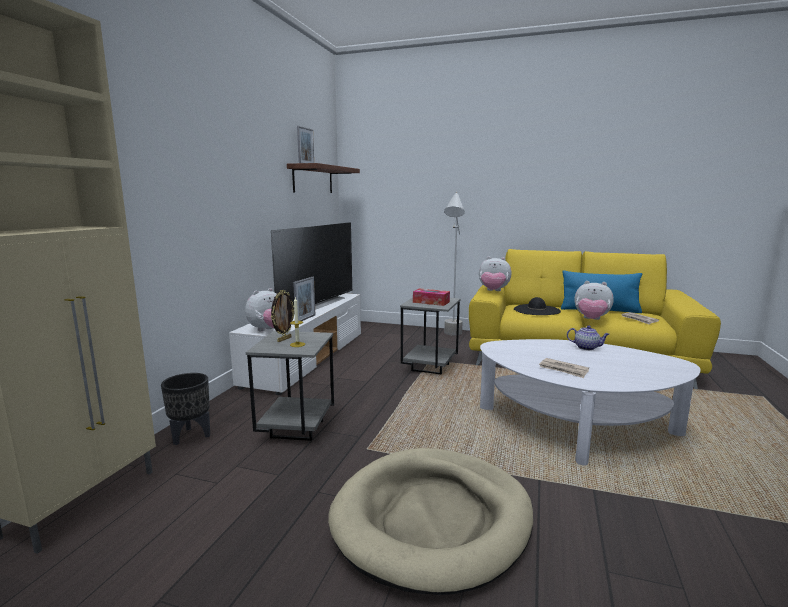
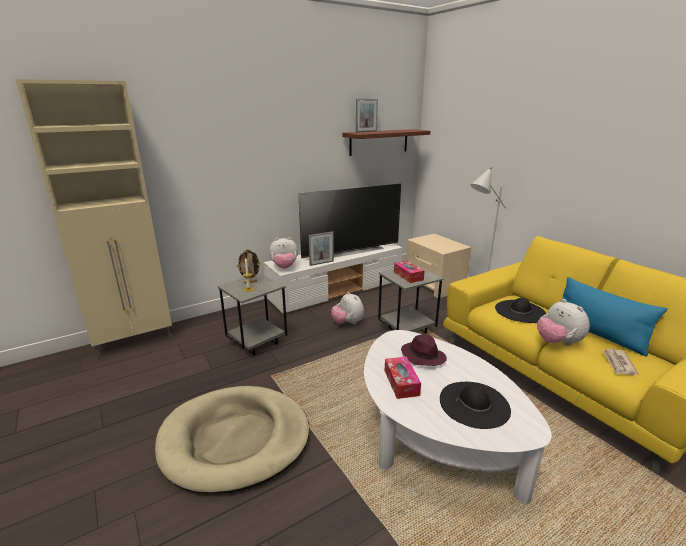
camera: 40 degrees right, 10 degrees up
(191, 436) = (210, 324): black planter -> none
(394, 331) = (434, 285): none -> beige nightstand
(493, 291) = (491, 278): plush toy -> plush toy (347, 323)
(539, 351) = (422, 356): none -> purple hat
(563, 370) = (401, 382): newspaper -> tissue box
(587, 347) = (474, 371): teapot -> none
(627, 363) = (474, 404): none -> black hat

